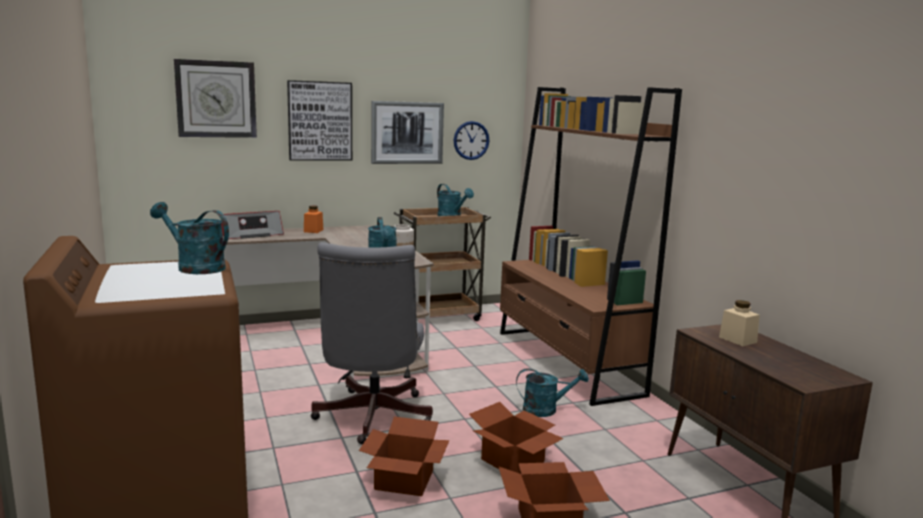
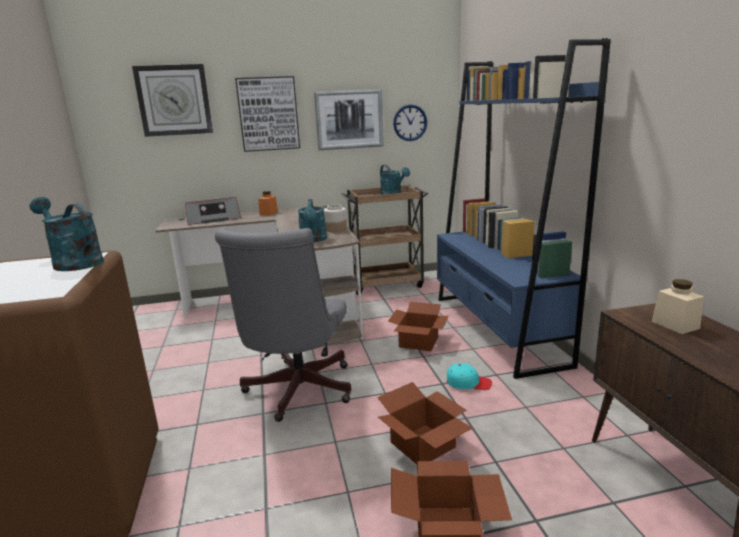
camera: 10 degrees right, 5 degrees up
(402, 480) = (305, 467): cardboard box -> cardboard box (417, 342)
(546, 409) = (468, 383): turquoise watering can -> turquoise cap
(566, 362) = (497, 329): brown bookcase -> blue bookcase

